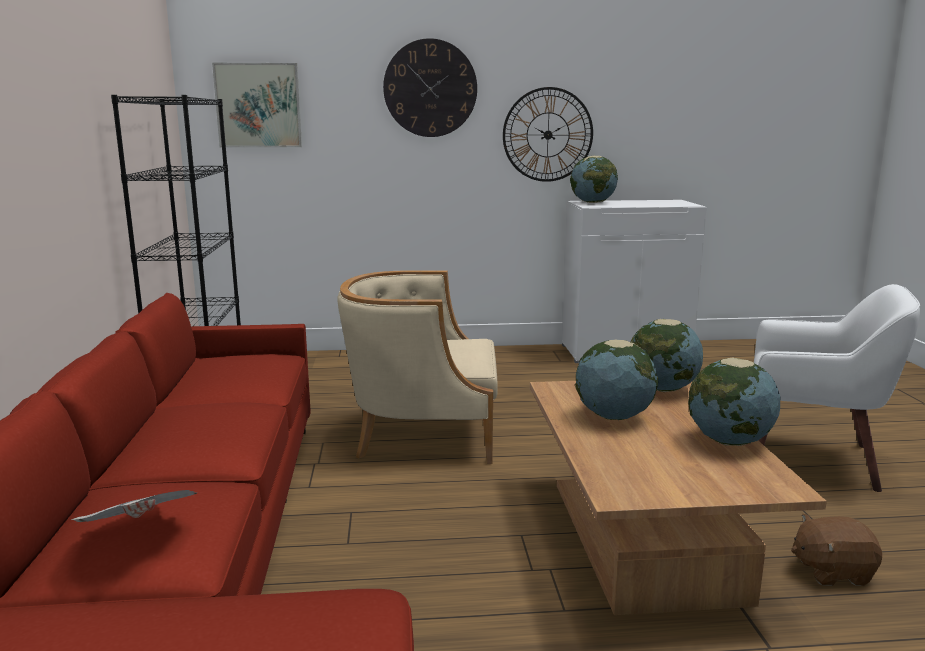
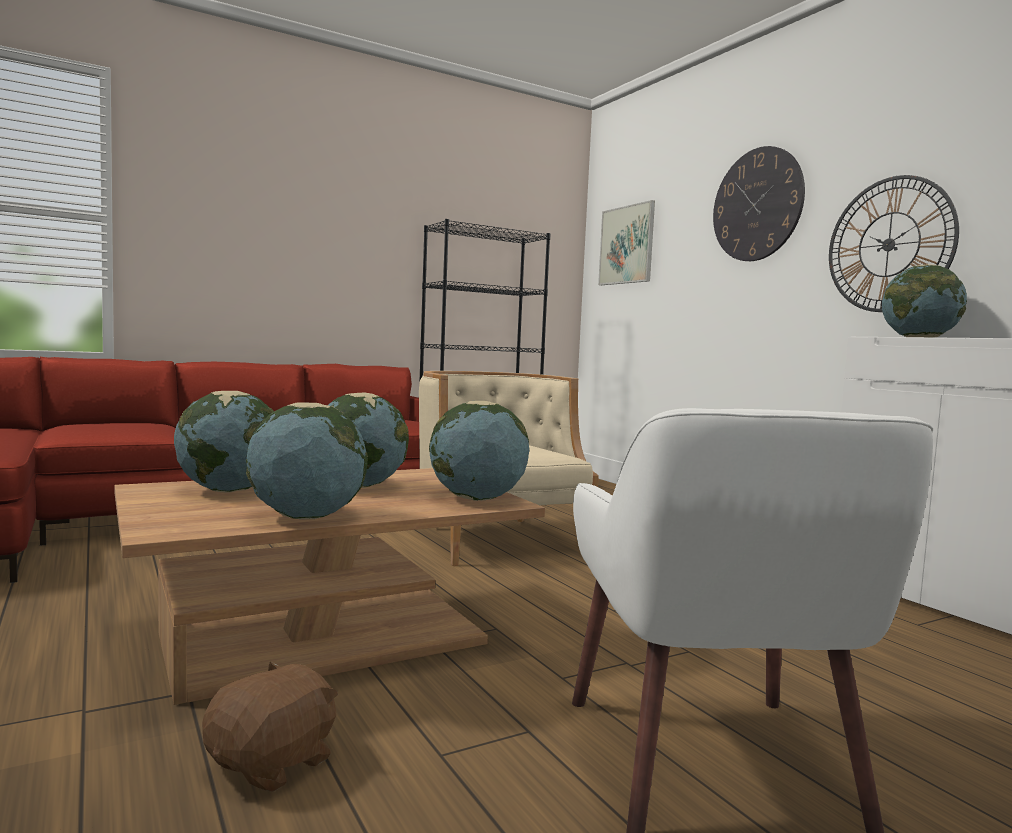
camera: 65 degrees right, 10 degrees down
(140, 535) = (89, 425): newspaper -> none
(631, 462) = (229, 490): none -> globe
(831, 571) = (274, 763): brown plush toy -> brown plush toy turned 60 degrees clockwise

